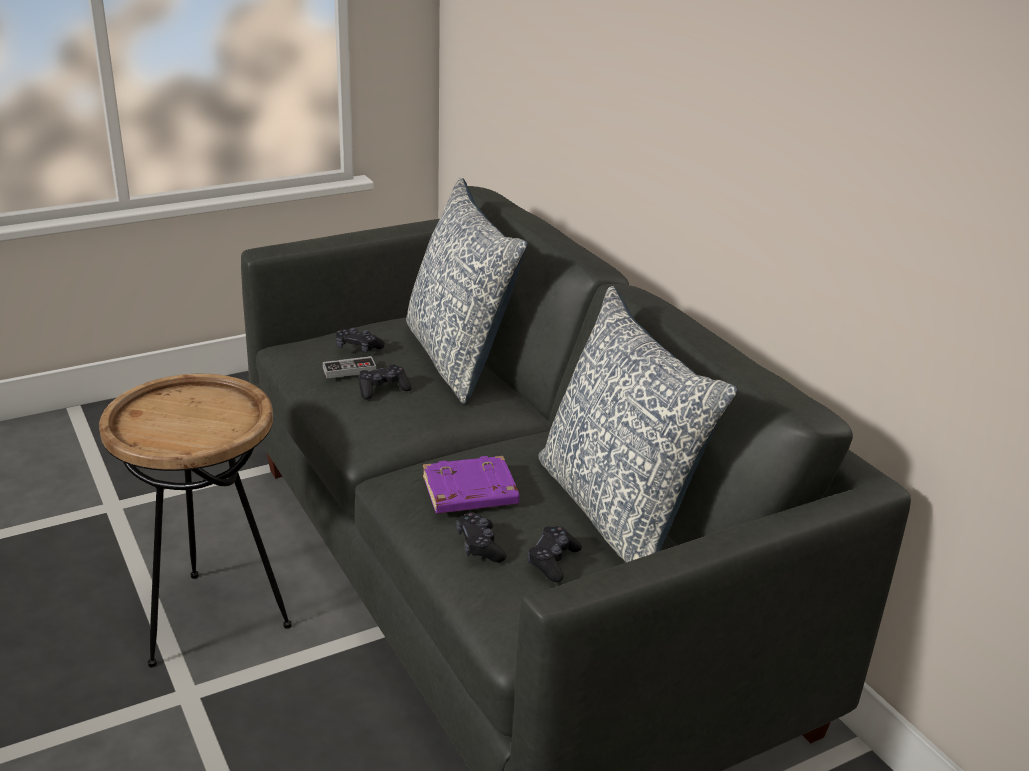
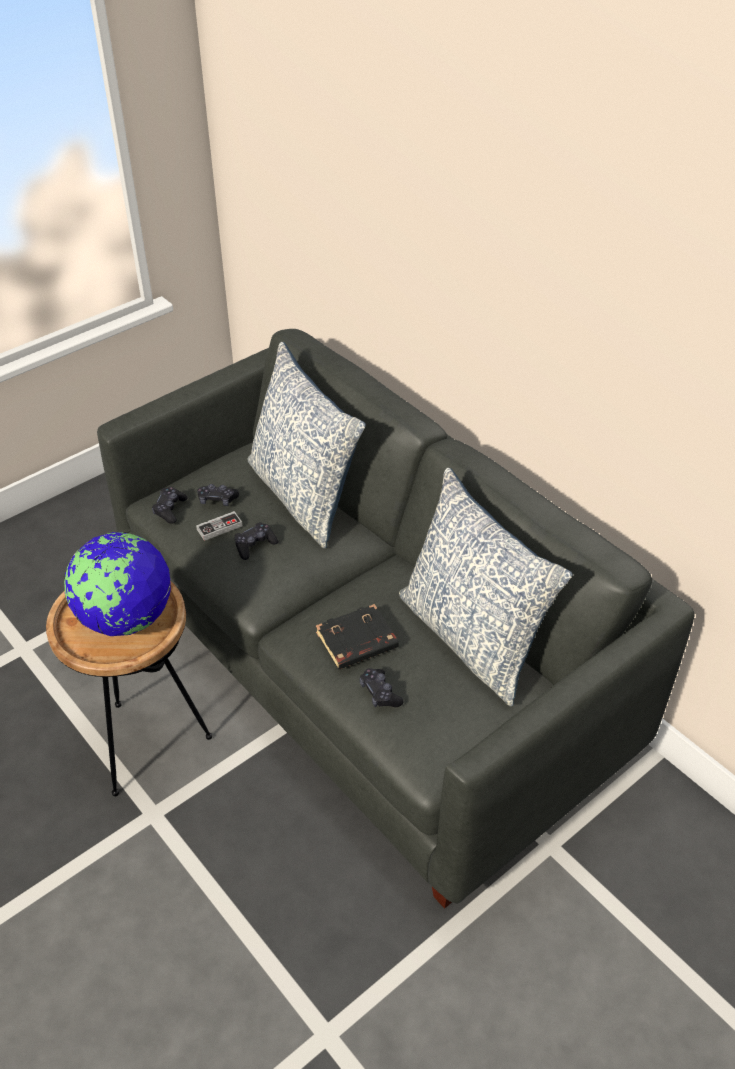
camera: 10 degrees left, 15 degrees up
(198, 419) = (125, 619): none -> globe
(469, 493) = (356, 642): purple book -> black book
(553, 561) = (438, 697): black game controller -> black game controller (170, 509)

